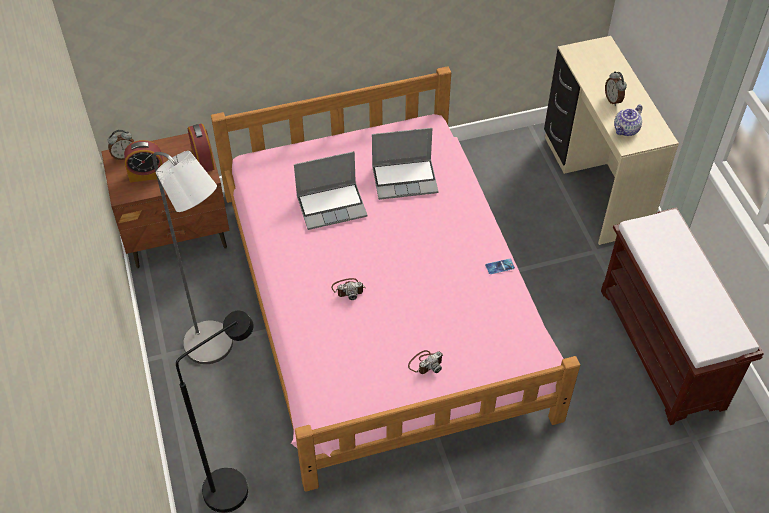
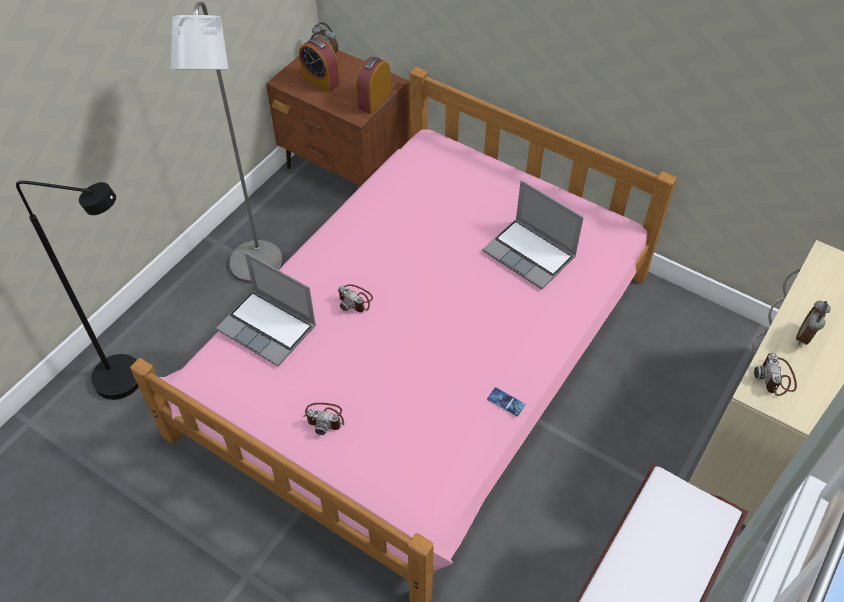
camera: 50 degrees right, 0 degrees up
(332, 206) = (439, 224): laptop -> laptop (269, 328)
(626, 130) = (776, 378): teapot -> camera

